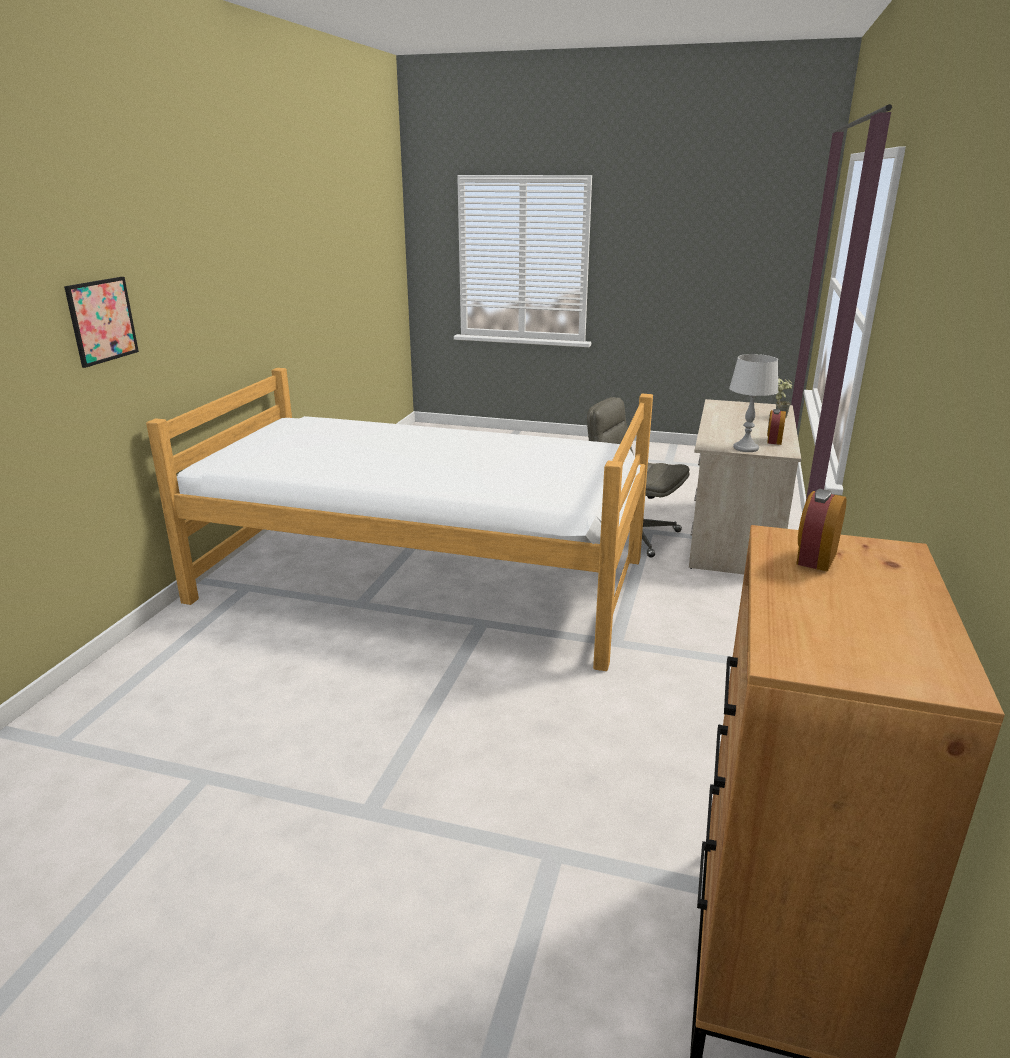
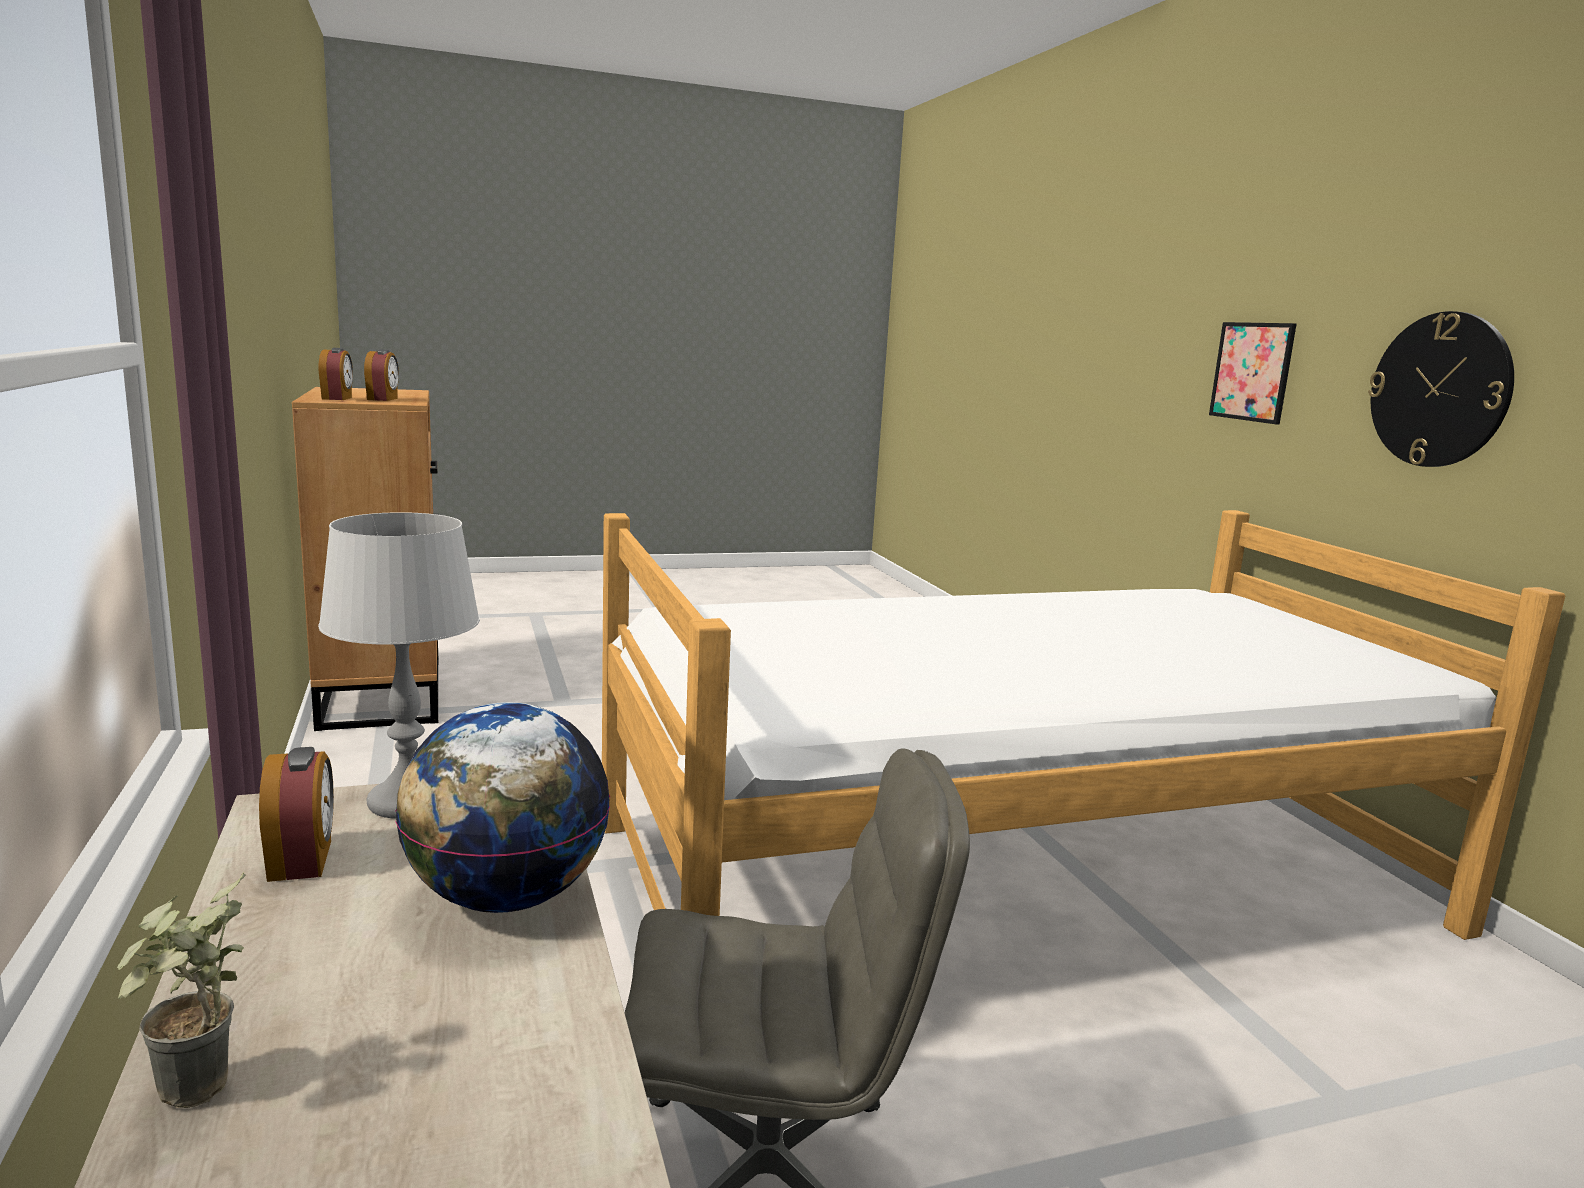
camera: 145 degrees right, 10 degrees down
(206, 298) = (1440, 390): none -> wall clock
(721, 427) = (505, 897): none -> globe
(879, 561) = (337, 398): none -> alarm clock

